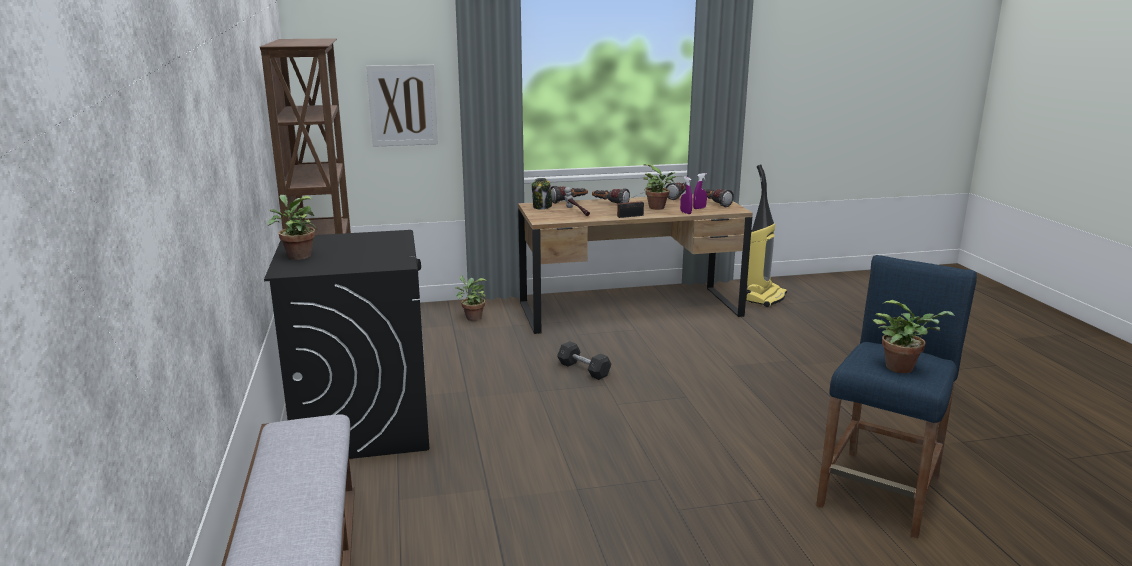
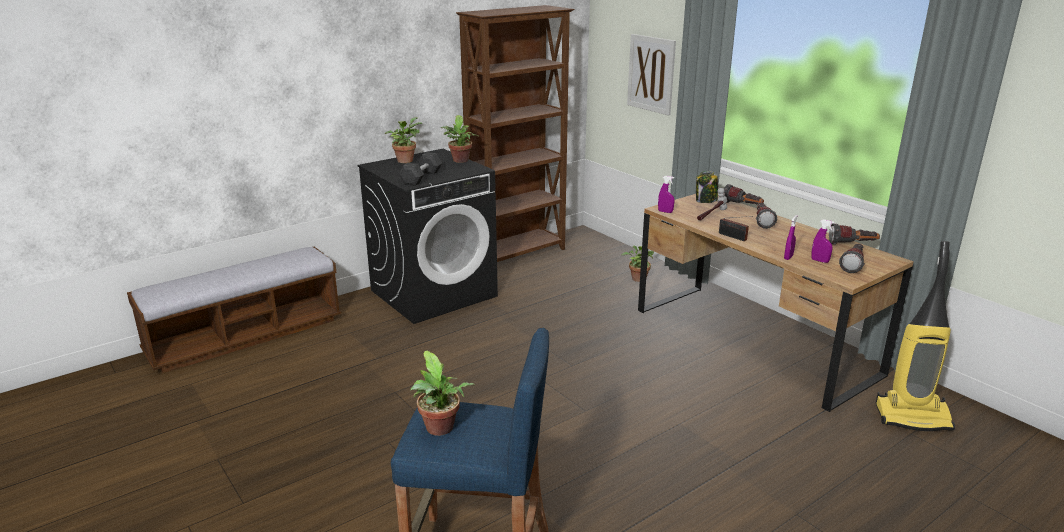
camera: 65 degrees right, 5 degrees up
(550, 221) = (665, 212): none -> purple spray bottle
(583, 369) = (590, 349): grey dumbbell -> grey dumbbell (421, 178)
(658, 208) = (785, 243): potted plant -> potted plant (460, 161)

